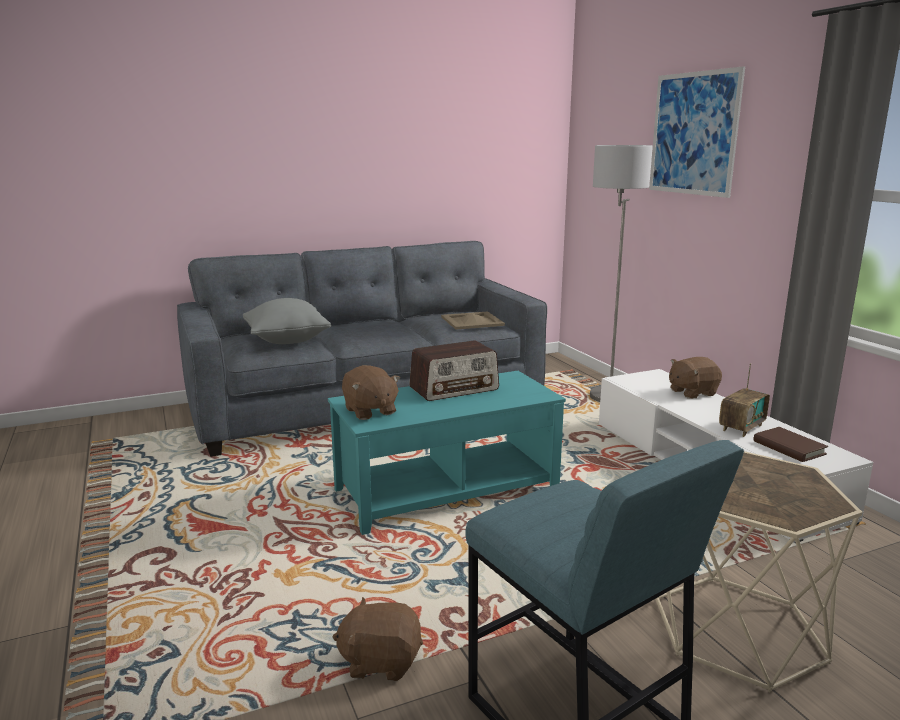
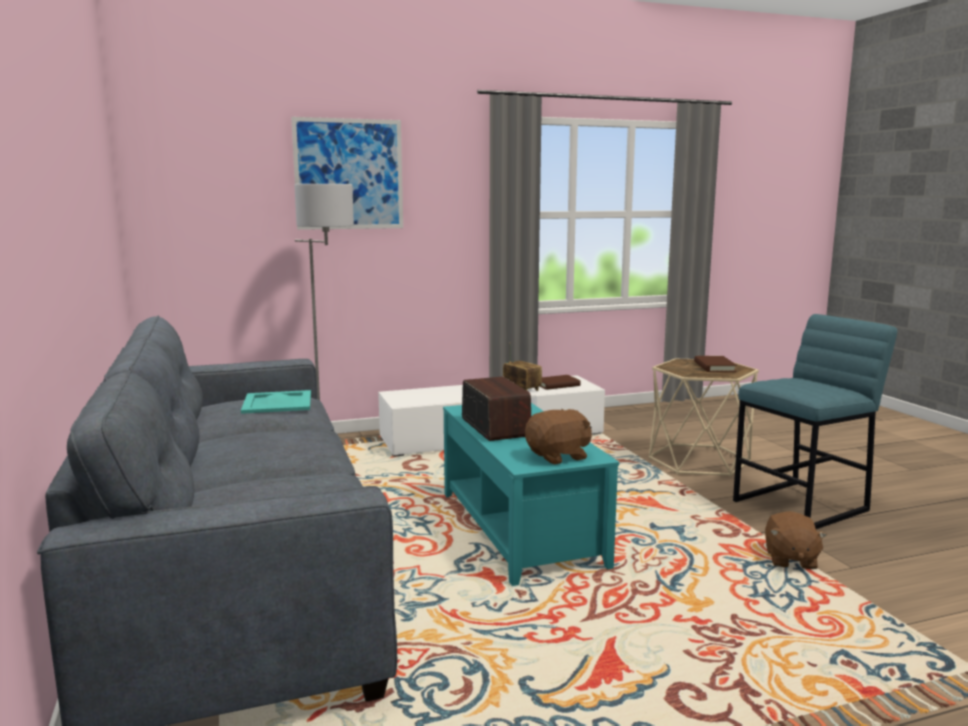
camera: 85 degrees left, 5 degrees down
(287, 340) = (286, 489): grey pillow -> none
(472, 321) = (277, 402): beige tray -> turquoise tray
(692, 392) = (444, 390): brown plush toy -> none
(771, 493) = (714, 367): none -> brown book

